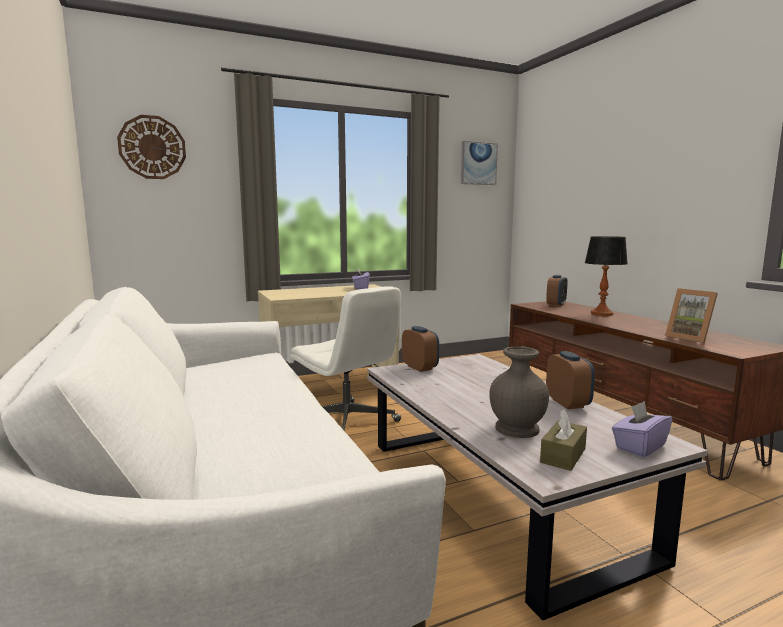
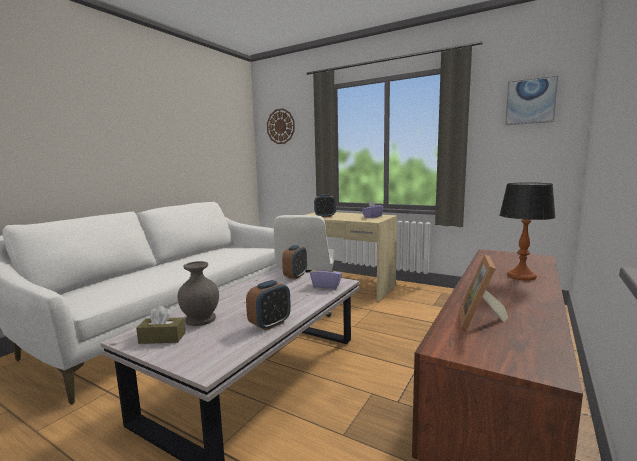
camera: 55 degrees right, 0 degrees up
(556, 305) = (519, 259): alarm clock -> alarm clock (325, 216)
(639, 446) = (194, 359): purple tissue box -> purple tissue box (326, 286)

